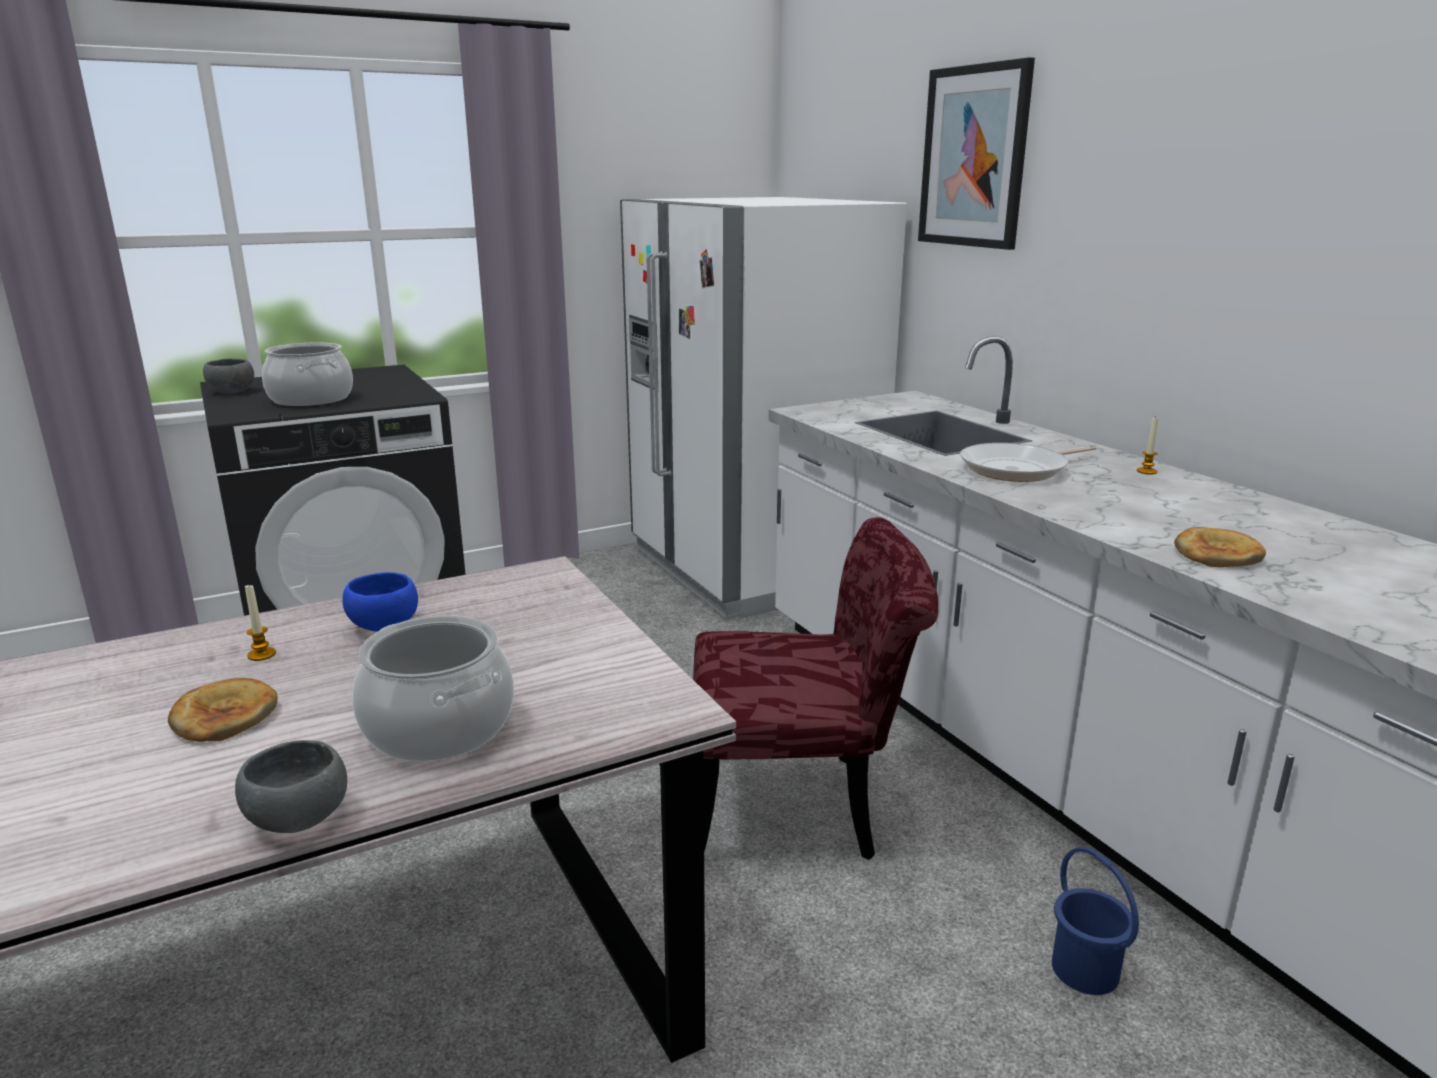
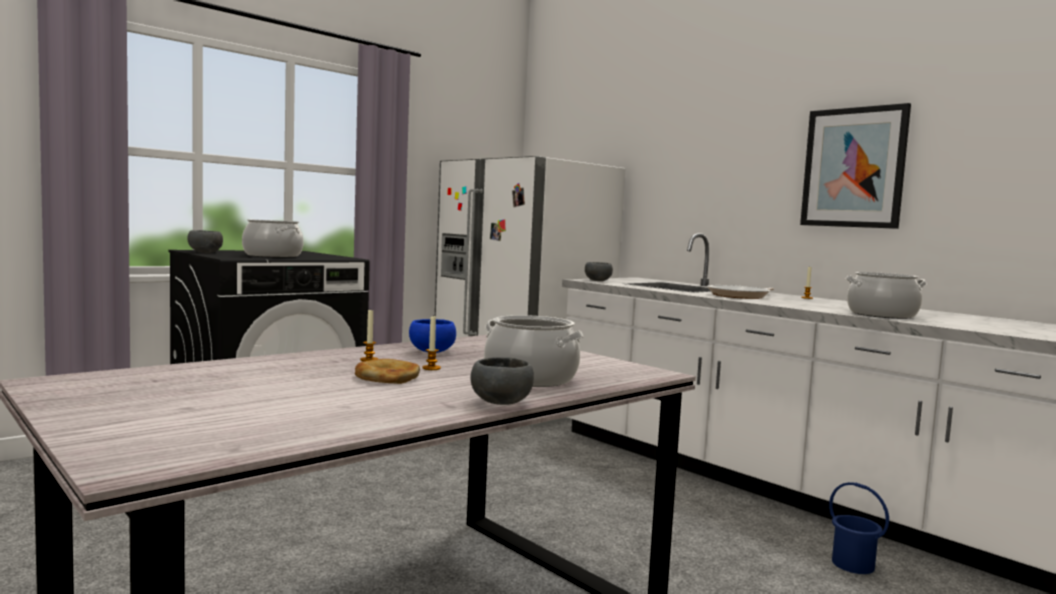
camera: 15 degrees left, 15 degrees down
(323, 685) = (431, 368): none -> candle
(802, 806) = (639, 509): red chair -> none
(822, 414) = (598, 281): none -> grey bowl
(974, 157) = (671, 140): picture -> picture (853, 167)
(1217, 554) = (882, 315): bread -> cooking pot

